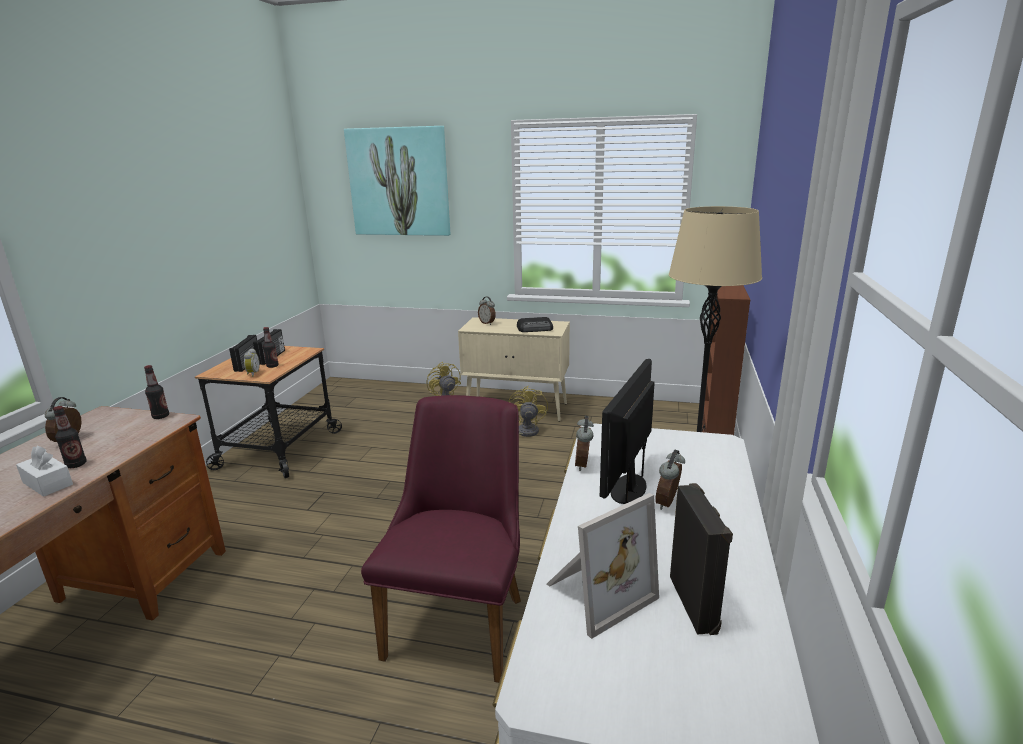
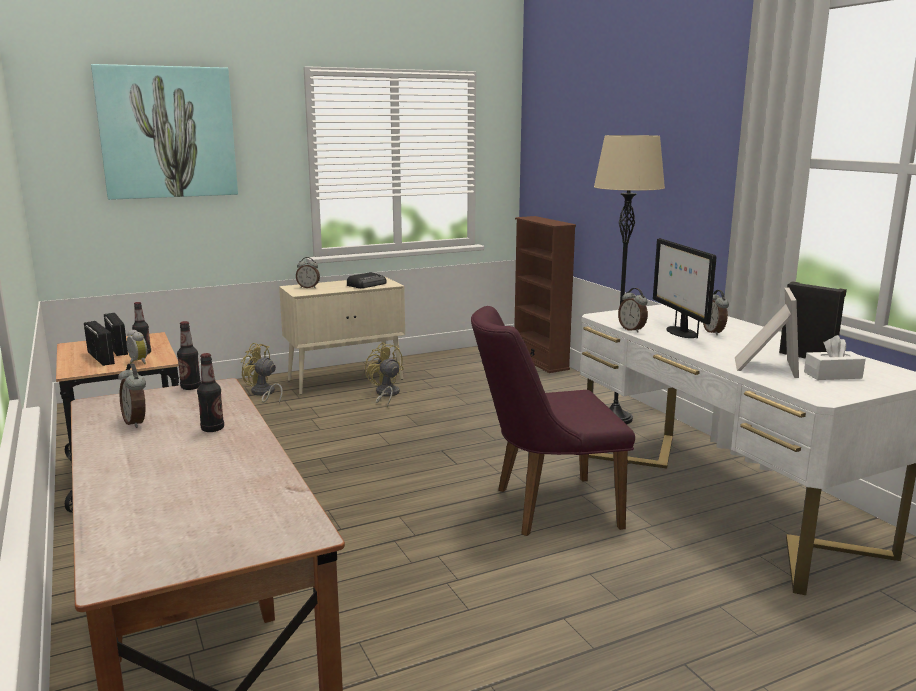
camera: 40 degrees left, 5 degrees down
(47, 483) = (226, 443): white tissue box -> white tissue box (832, 375)
(462, 617) = (544, 507): purple chair -> purple chair turned 75 degrees counterclockwise

